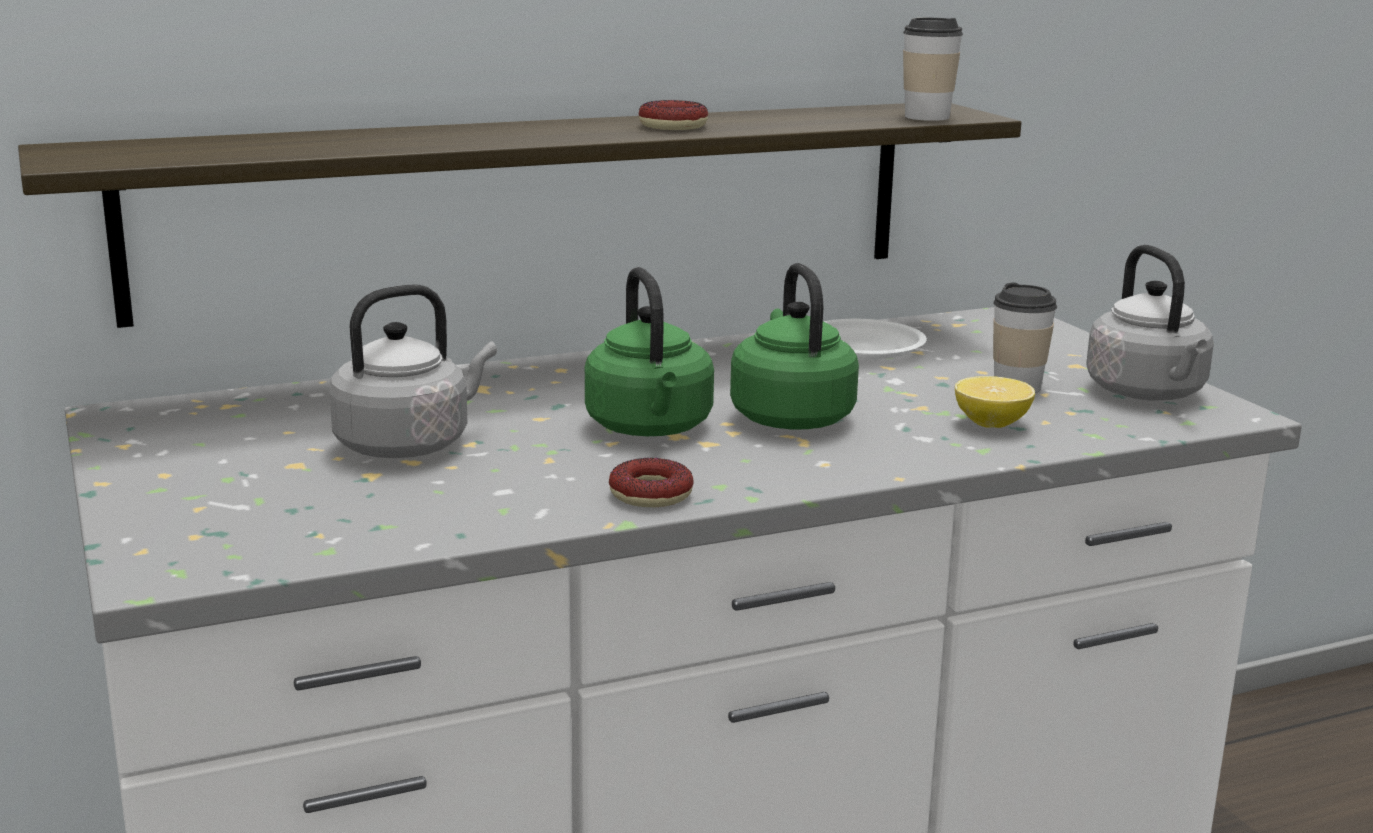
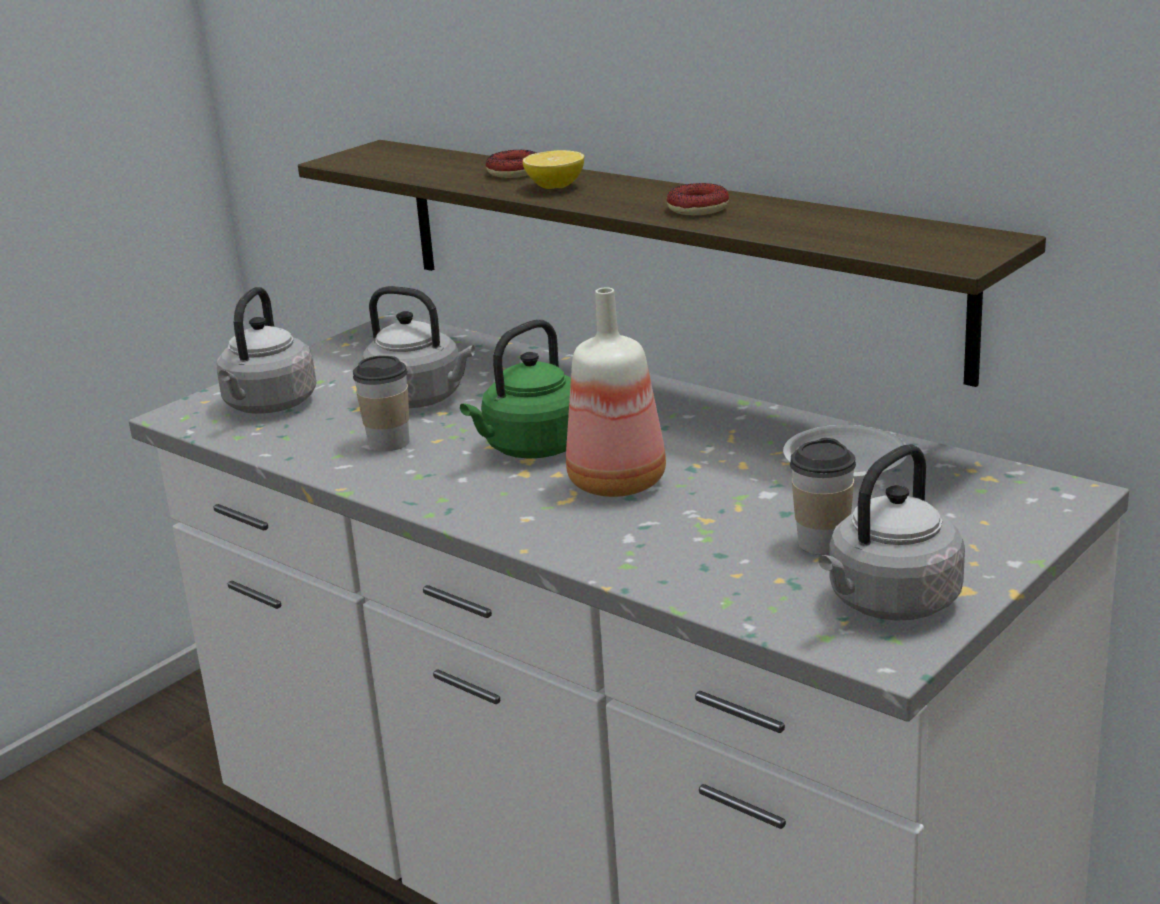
camera: 65 degrees right, 5 degrees up
(254, 518) = (268, 406): none -> grey kettle
(651, 494) = (404, 484): donut -> donut (514, 172)
(790, 416) = (617, 482): green kettle -> bottle
(927, 117) = (913, 250): cup -> cup (389, 442)
(991, 424) = (699, 555): lemon -> lemon (555, 187)

